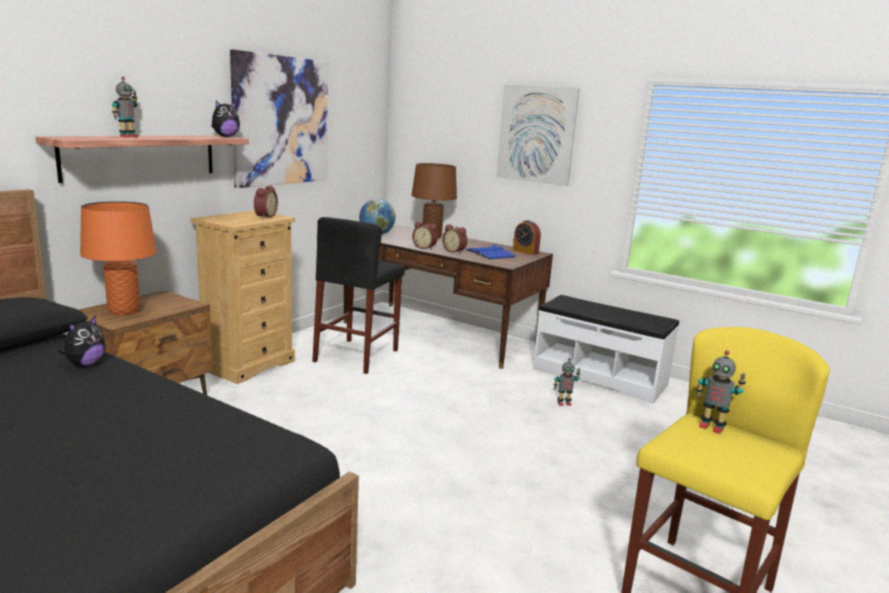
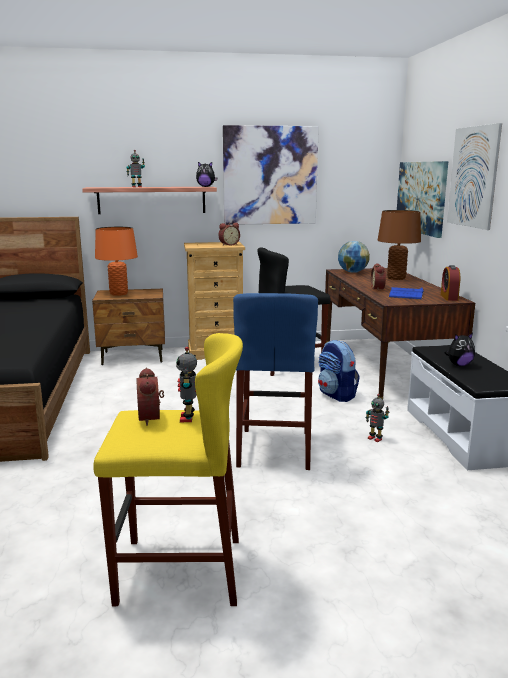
camera: 50 degrees right, 0 degrees up
(85, 364) = (44, 309): plush toy -> plush toy (459, 365)
(425, 247) = (361, 284): alarm clock -> alarm clock (152, 418)
(439, 149) = (421, 197): none -> picture
(460, 374) = (337, 395): none -> backpack
(523, 446) = (274, 448): none -> blue stool

